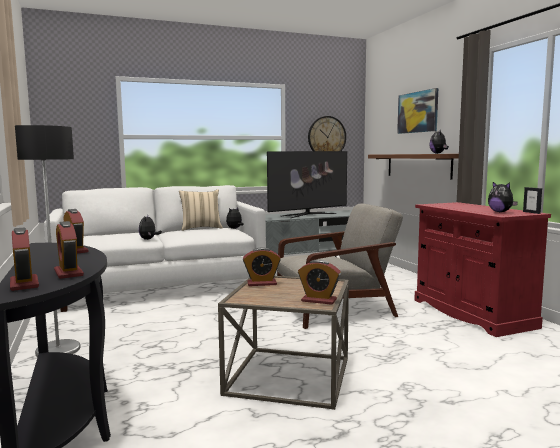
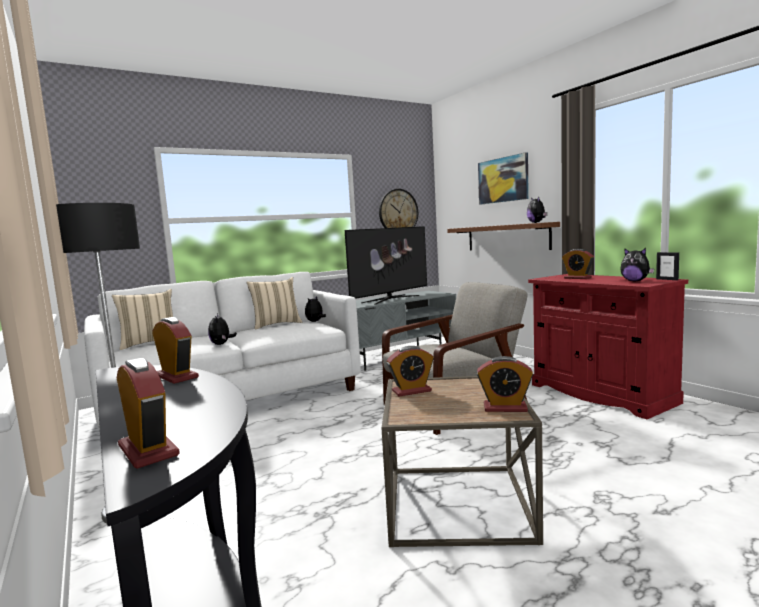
camera: 10 degrees left, 0 degrees up
(68, 273) = (203, 419): alarm clock -> alarm clock (577, 278)
(97, 234) = (150, 343): none -> beige pillow

